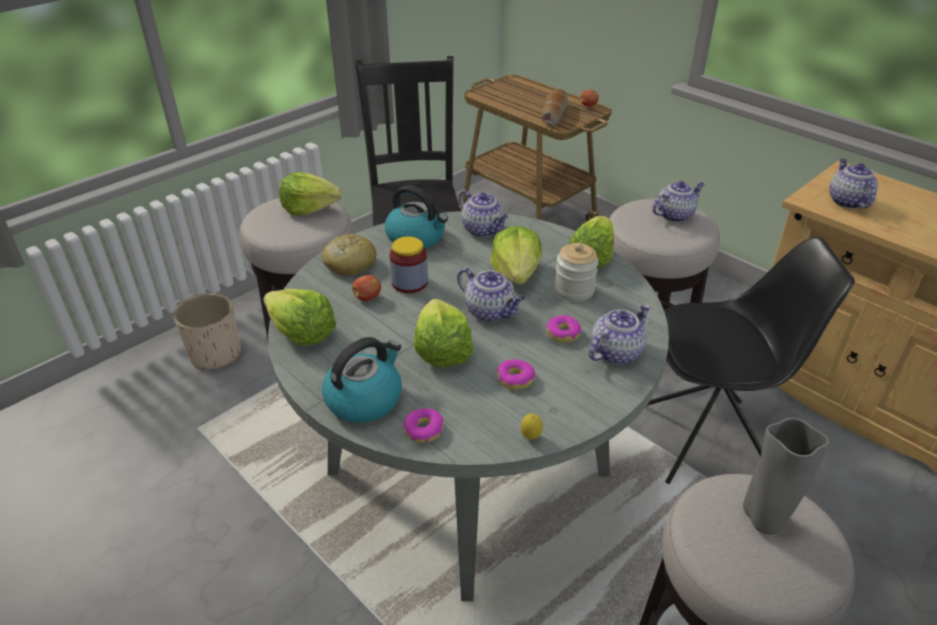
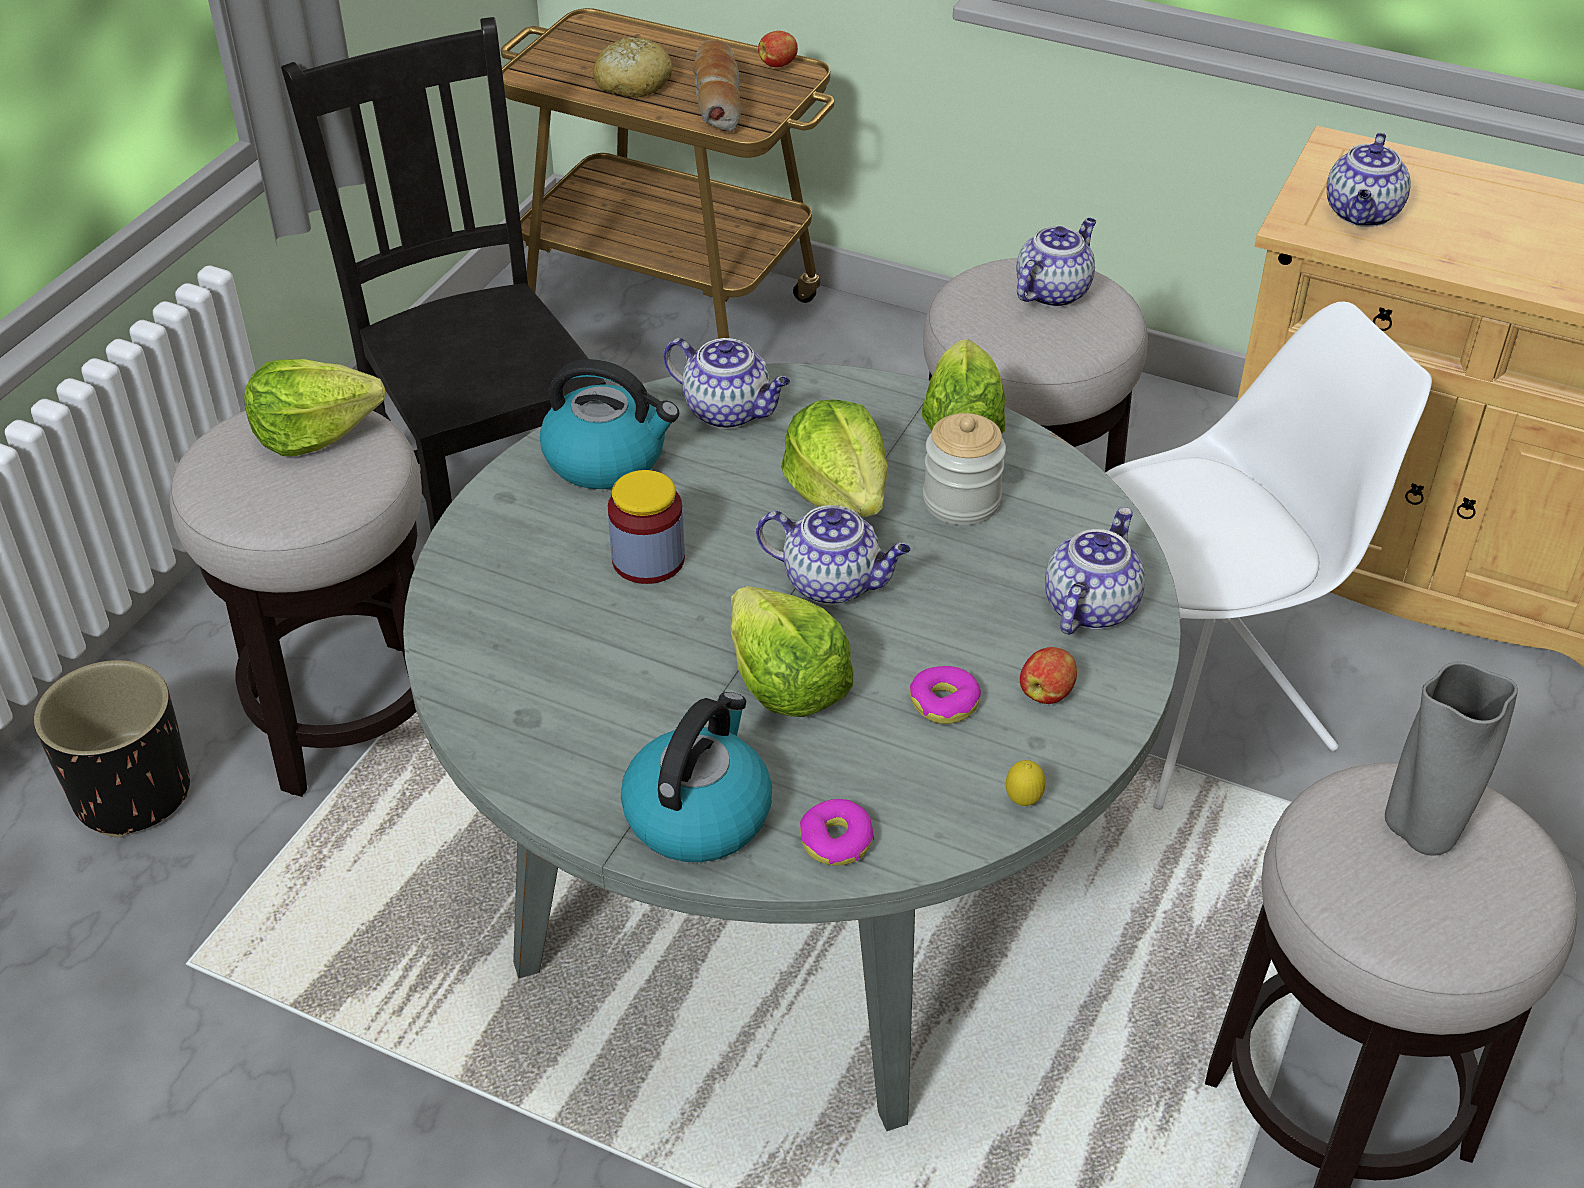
camera: 20 degrees left, 5 degrees up
(216, 354) = (133, 793): beige planter -> black planter
(301, 333) = (500, 717): lettuce -> none
(349, 264) = (505, 547): bread -> bread (633, 83)
(368, 297) = (585, 610): apple -> apple (1047, 693)
(563, 333) = (983, 593): donut -> none
(708, 441) = (1199, 709): black chair -> white chair
(846, 201) = (1362, 214): teapot -> teapot turned 135 degrees counterclockwise

